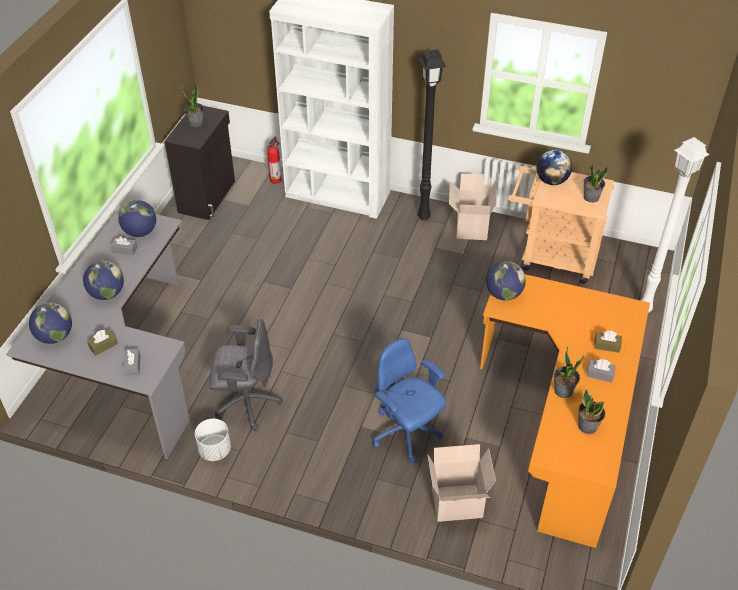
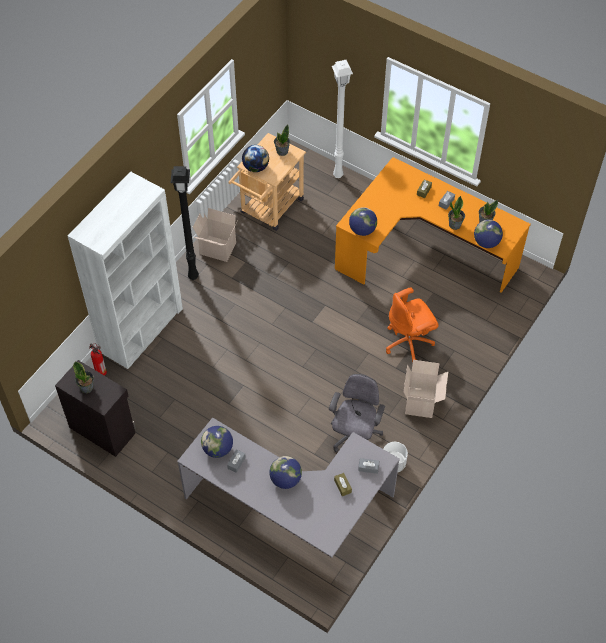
camera: 75 degrees left, 10 degrees up
(55, 336) = (323, 520): globe -> globe (486, 242)
(406, 434) = (409, 342): blue office chair -> orange office chair
(456, 504) = (472, 329): cardboard box -> cardboard box (421, 403)

